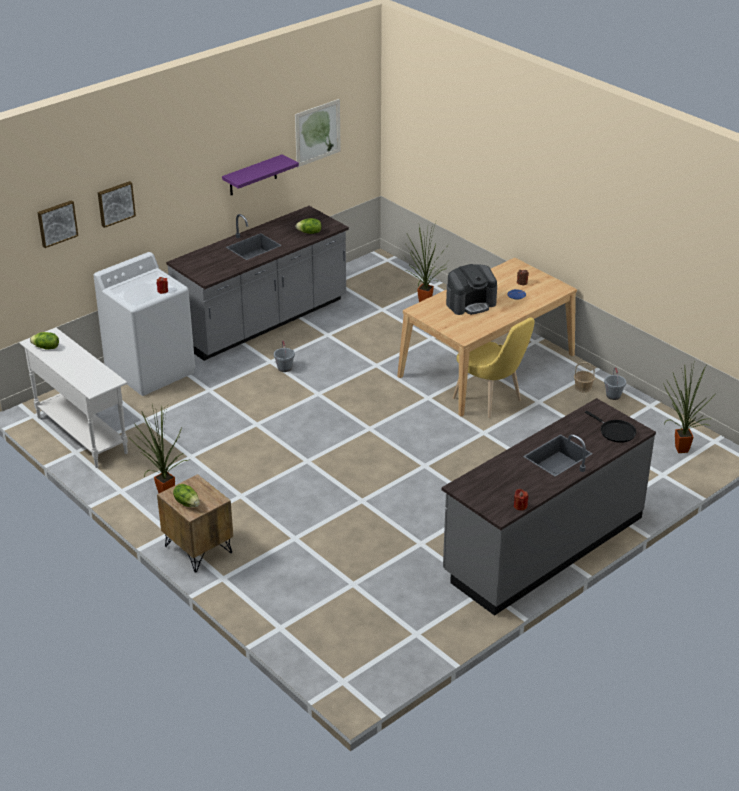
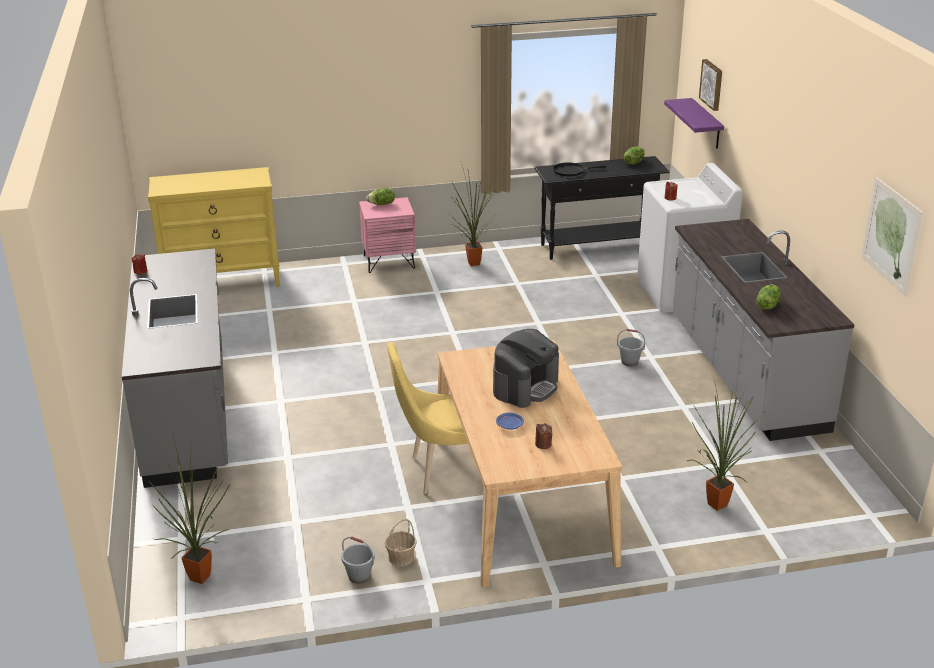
camera: 120 degrees right, 5 degrees down
(82, 434) = (597, 247): white console table -> black console table
(115, 203) = (741, 109): picture -> none
(198, 549) = (389, 262): brown nightstand -> pink nightstand
(253, 175) = (826, 213): purple shelf -> purple shelf (706, 124)
(322, 647) = (223, 281): none -> yellow dresser
(471, 303) = (525, 387): coffee machine -> coffee machine turned 150 degrees counterclockwise
(615, 432) = (155, 353): black frying pan -> black frying pan (571, 171)

